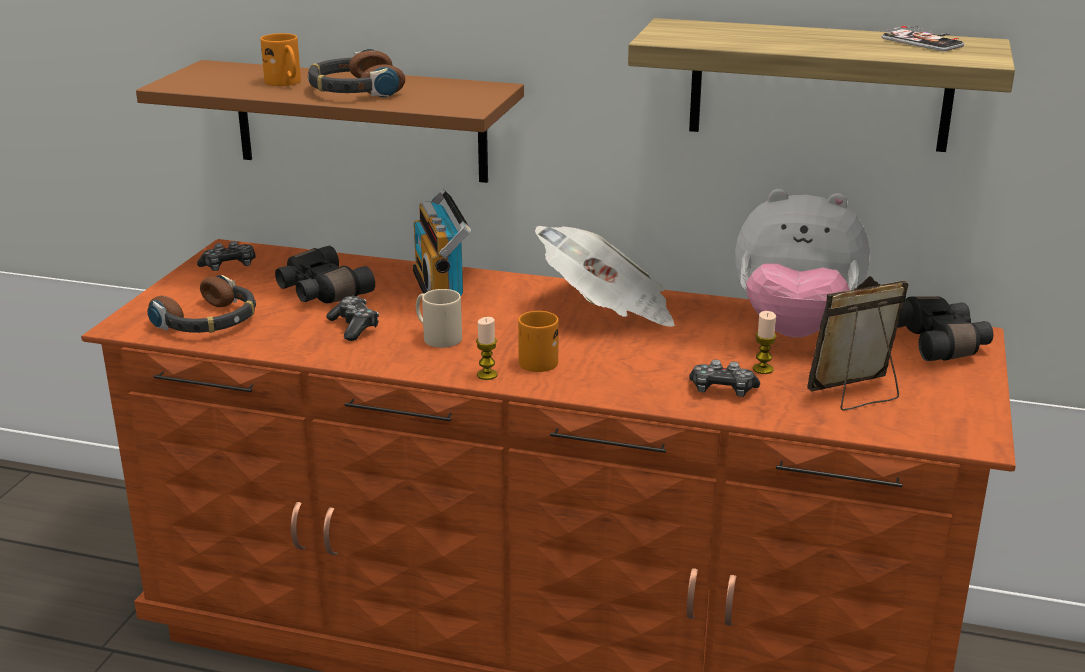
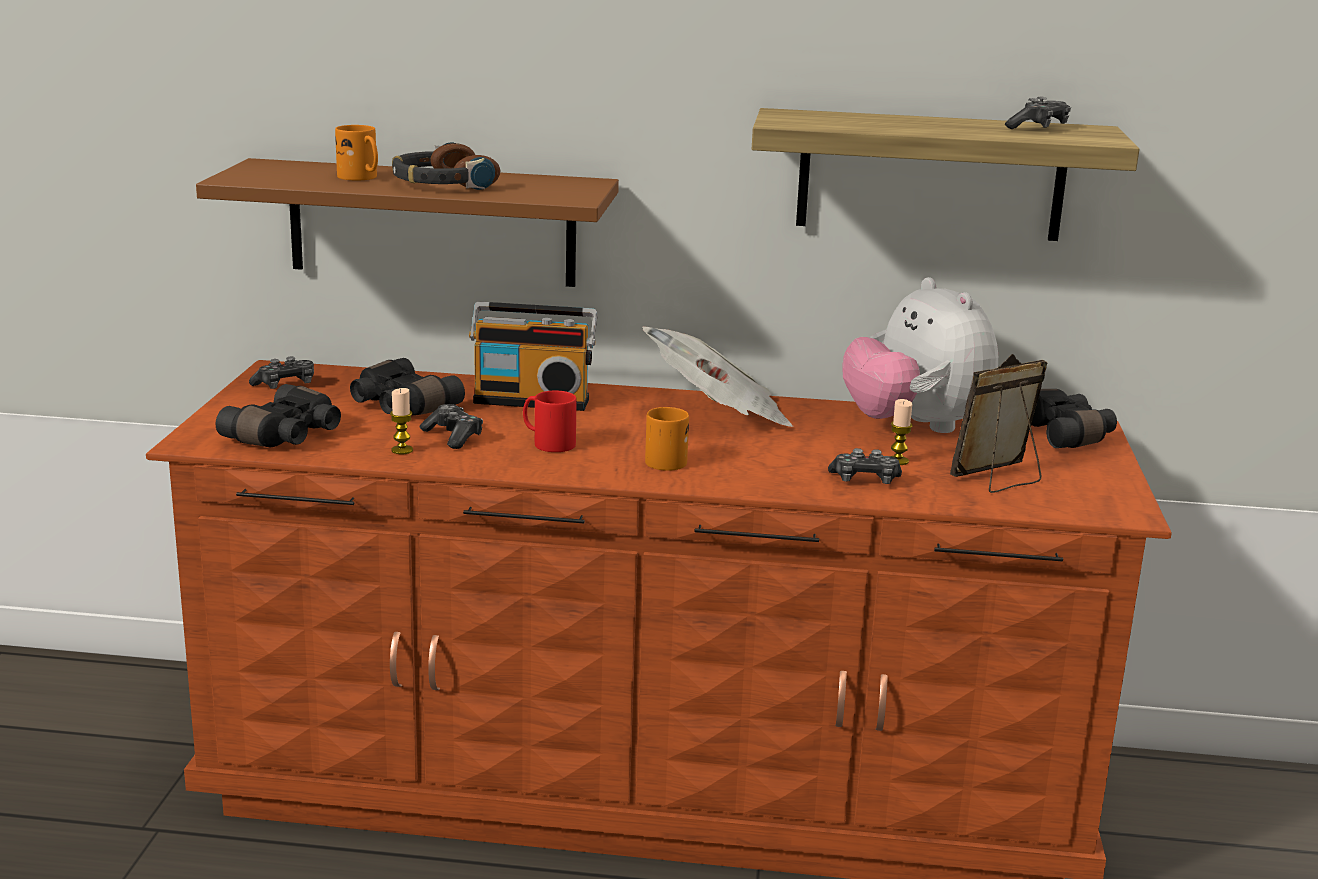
camera: 10 degrees left, 5 degrees down
(208, 321) = (287, 435): headphones -> black binoculars
(436, 337) = (547, 443): beige mug -> red mug
(441, 288) = (532, 400): radio -> radio turned 60 degrees counterclockwise
(487, 375) = (616, 475): candle -> candle (402, 450)
(794, 329) = (915, 426): plush toy -> plush toy turned 60 degrees clockwise
(922, 42) = (1038, 128): phone -> game controller

